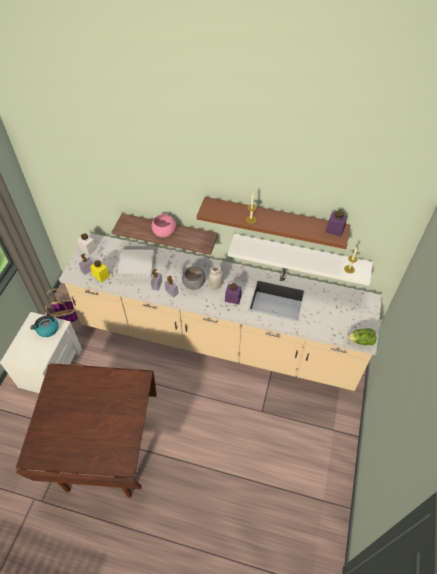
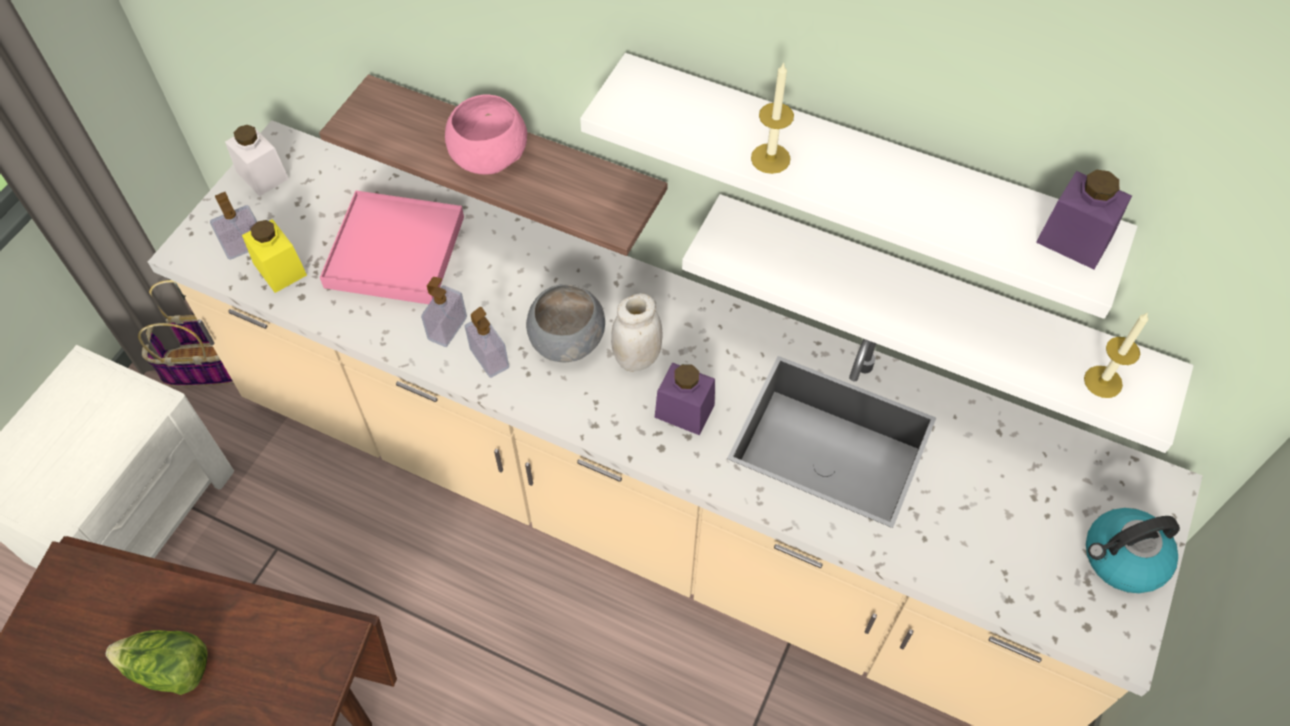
camera: 10 degrees right, 5 degrees up
(47, 329) = (111, 410): kettle -> kettle (1122, 559)
(135, 265) = (394, 252): white tray -> pink tray
(274, 220) = (859, 170): brown shelf -> white shelf
(361, 341) = (1101, 639): lettuce -> lettuce (169, 669)

